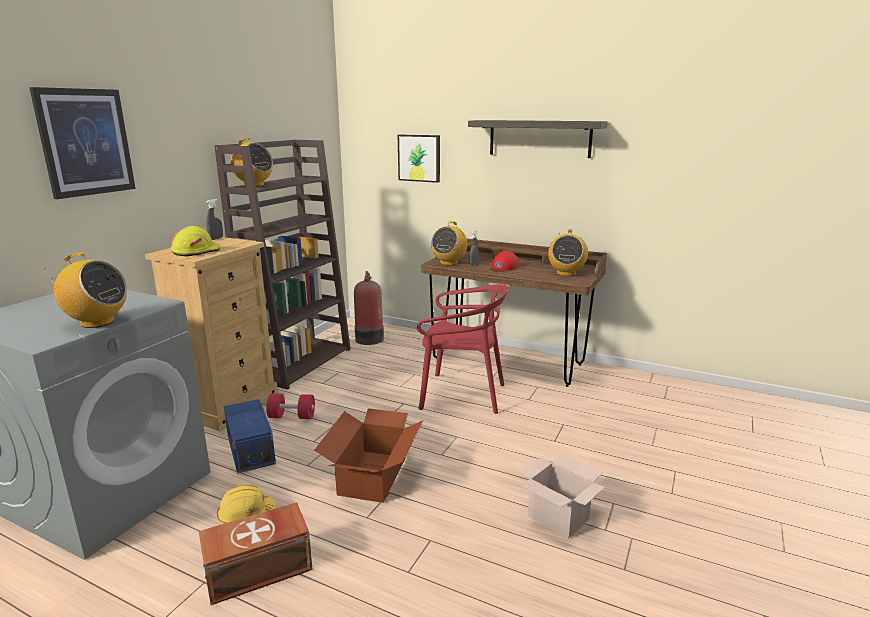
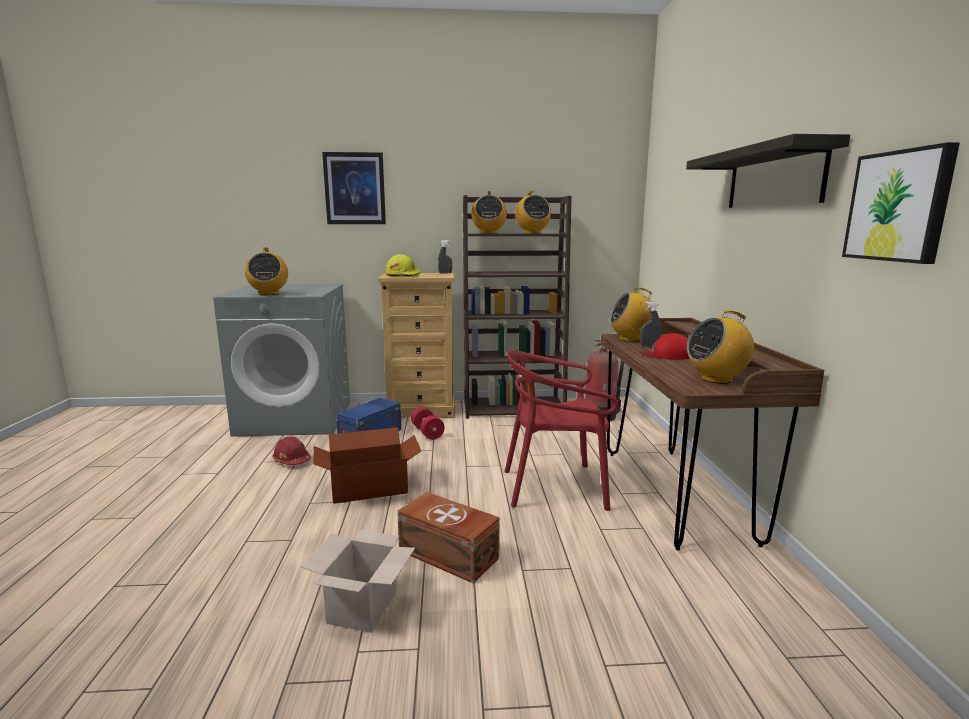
camera: 60 degrees right, 5 degrees down
(246, 514) = (292, 460): yellow hard hat -> red hard hat
(260, 570) = (233, 485): brown storage box -> brown storage box (448, 555)
(293, 181) = (532, 233): none -> radio
(419, 158) = (682, 217): picture -> picture (899, 206)
(462, 395) = (555, 487): red chair -> red chair turned 105 degrees clockwise

